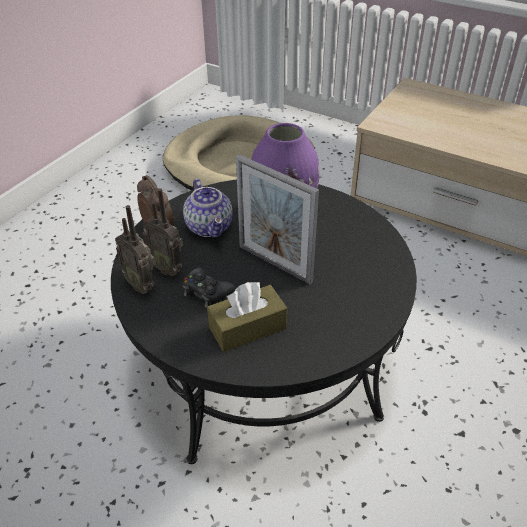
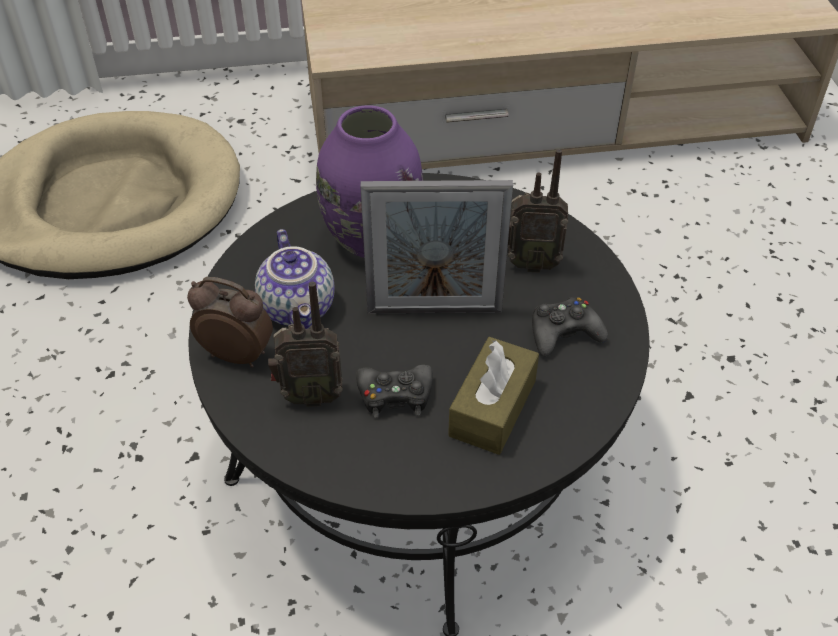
camera: 40 degrees left, 5 degrees up
(142, 285) = (302, 438): radio -> radio (530, 263)
(210, 227) = (300, 308): teapot -> teapot turned 45 degrees clockwise
(332, 315) = (564, 333): none -> black game controller

